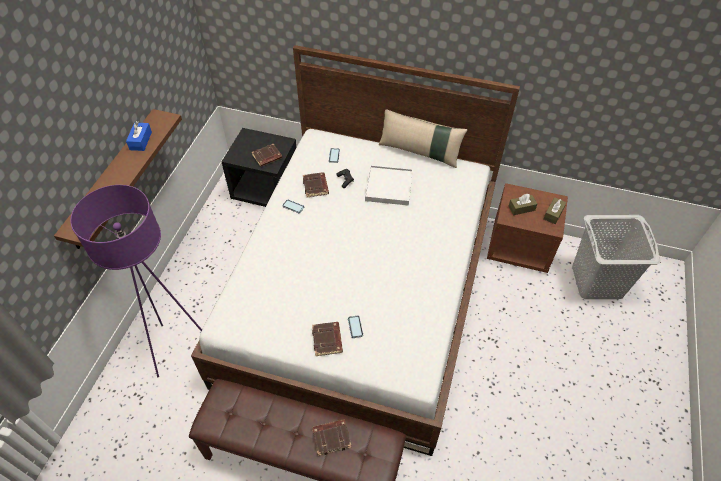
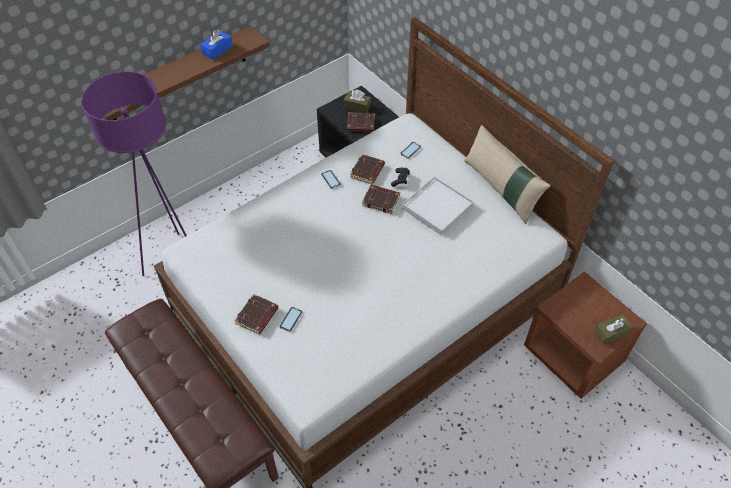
camera: 35 degrees right, 0 degrees up
(332, 437) = (206, 407): brown book -> brown book (381, 200)
(521, 208) = (578, 307): brown tissue box -> brown tissue box (357, 106)
(597, 282) = (635, 443): grey laundry basket -> none

